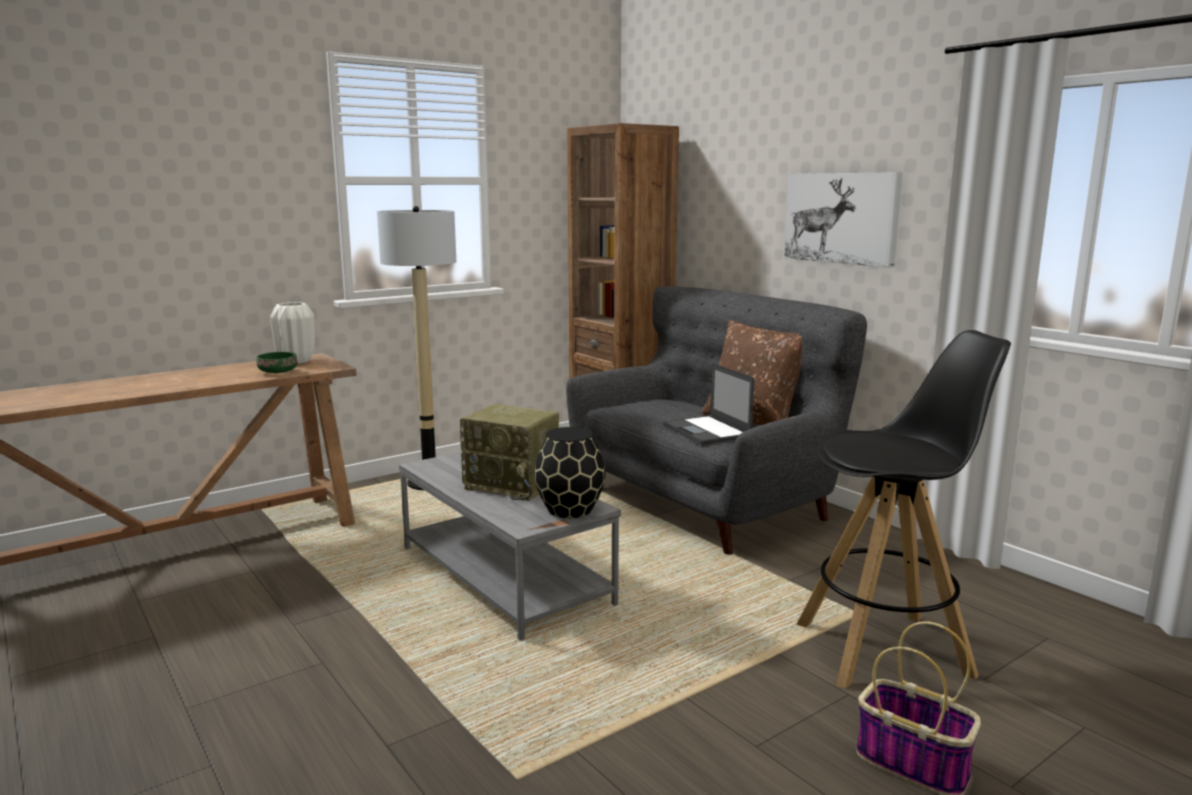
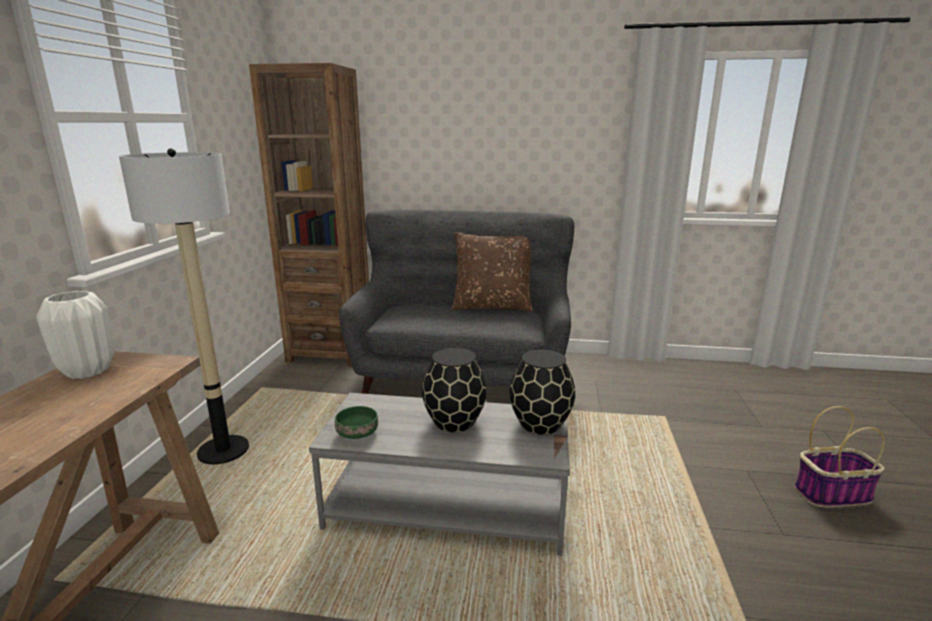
camera: 45 degrees left, 5 degrees up
(279, 372) = (107, 394): green bowl -> green bowl (358, 432)
(513, 485) = (455, 421): radio -> black vase
(707, 431) = (492, 323): laptop -> none
(842, 218) = (528, 147): picture -> none
(885, 649) = (709, 432): black stool -> none

